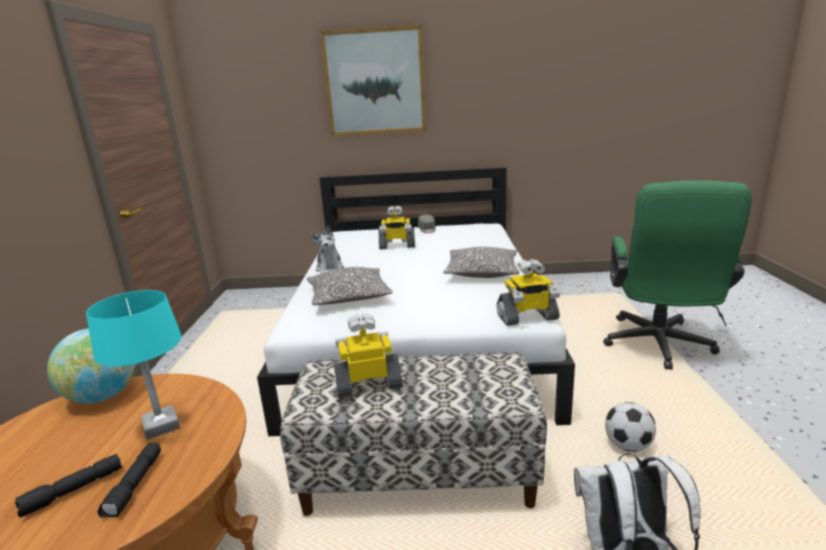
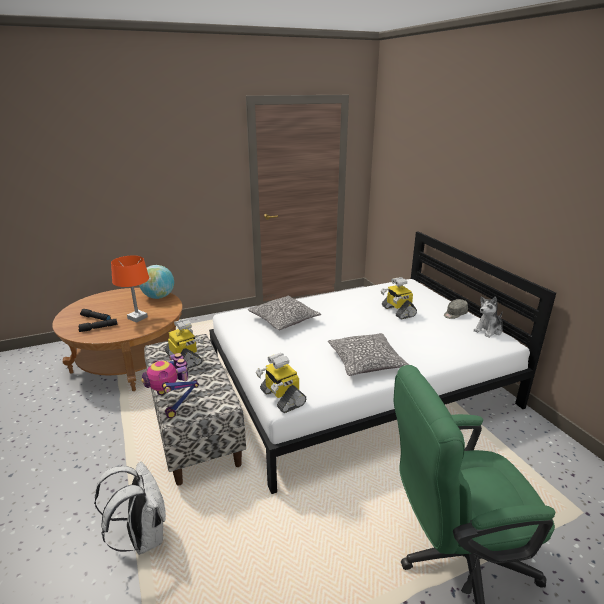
camera: 65 degrees right, 5 degrees up
(161, 426) = (137, 318): turquoise table lamp -> orange table lamp
(330, 269) = (327, 300): plush toy -> plush toy (488, 330)
(375, 82) = (471, 162): picture -> none
(483, 401) = (173, 402): none -> toy robot
(628, 445) = (257, 534): football -> none

